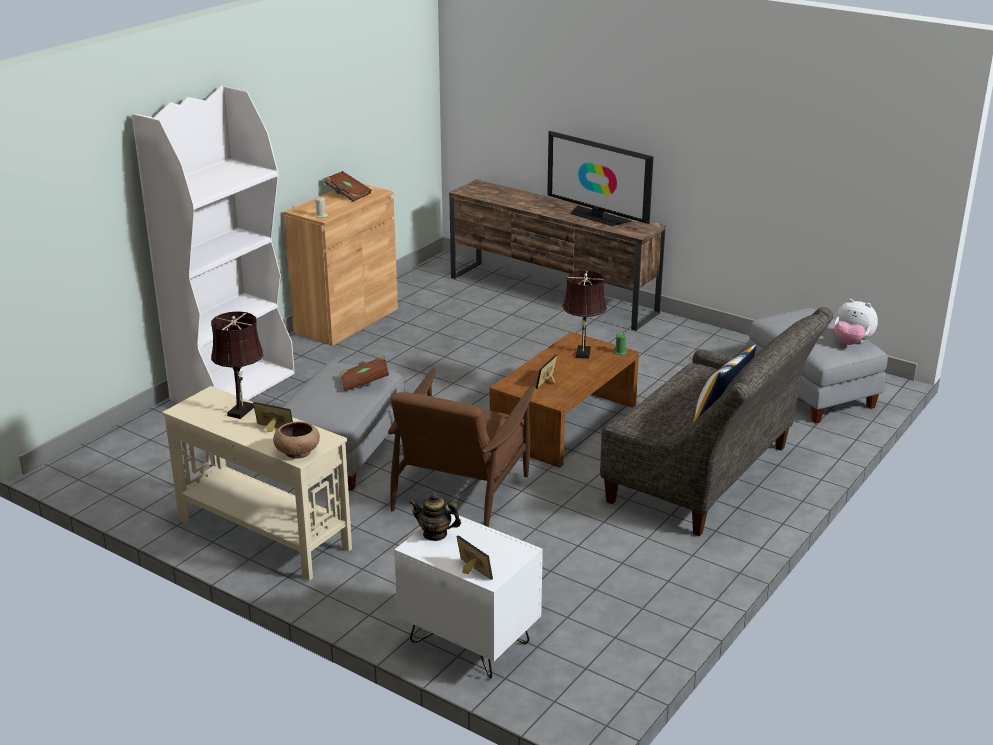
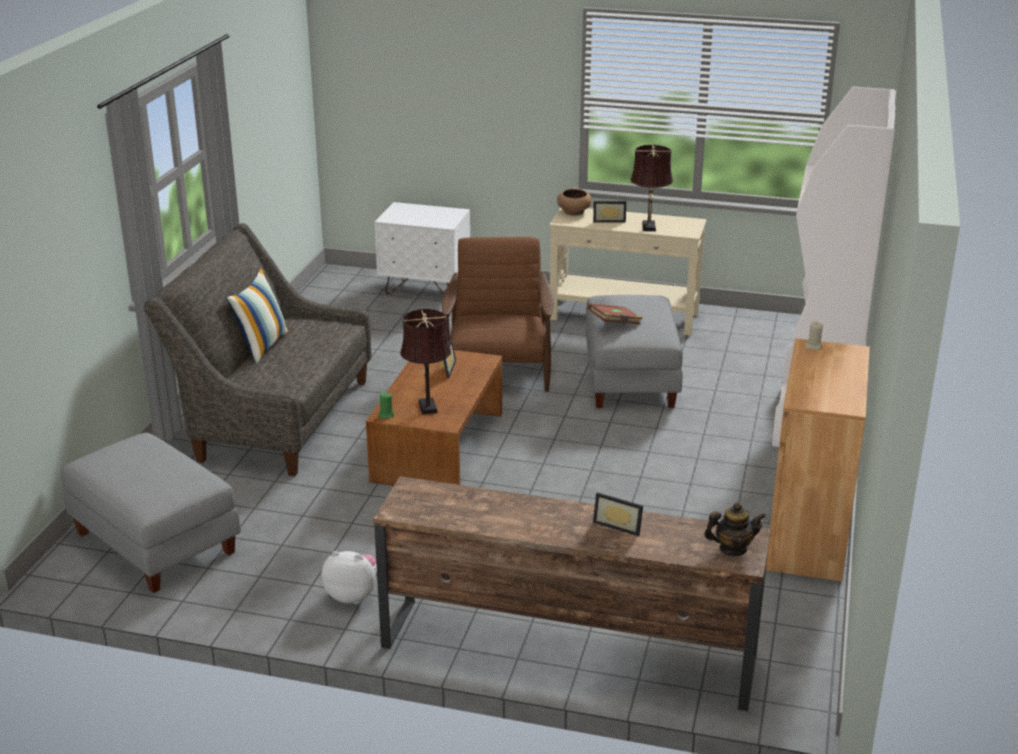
camera: 160 degrees right, 0 degrees up
(347, 194) = (834, 388): brown book -> none
(435, 534) = (449, 218): teapot -> teapot (732, 549)
(470, 571) = (413, 206): picture frame -> picture frame (619, 525)
(597, 217) = (488, 514): television -> none
(851, 343) = (105, 459): plush toy -> plush toy (352, 595)

